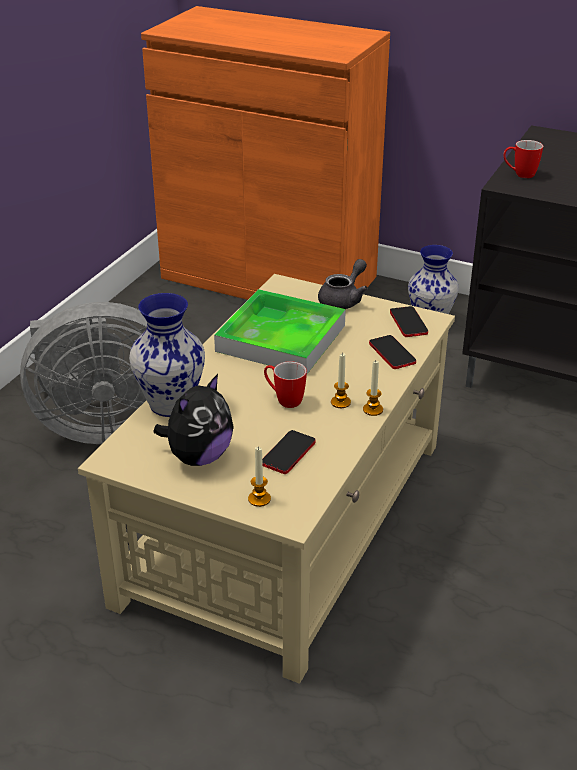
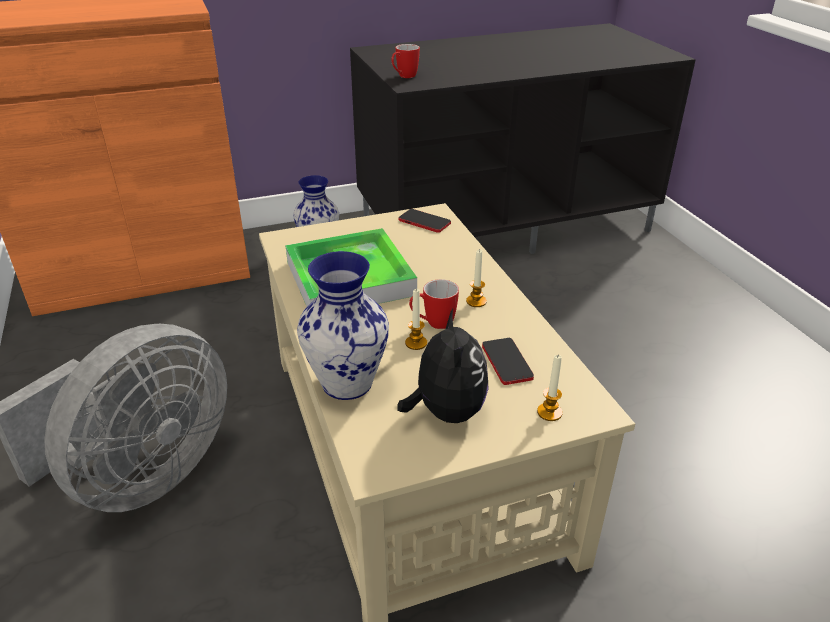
camera: 45 degrees left, 0 degrees up
(343, 299) = (350, 227): grey teapot -> none
(373, 410) = (506, 294): candle -> candle (416, 343)
(392, 353) = (449, 247): phone -> none

